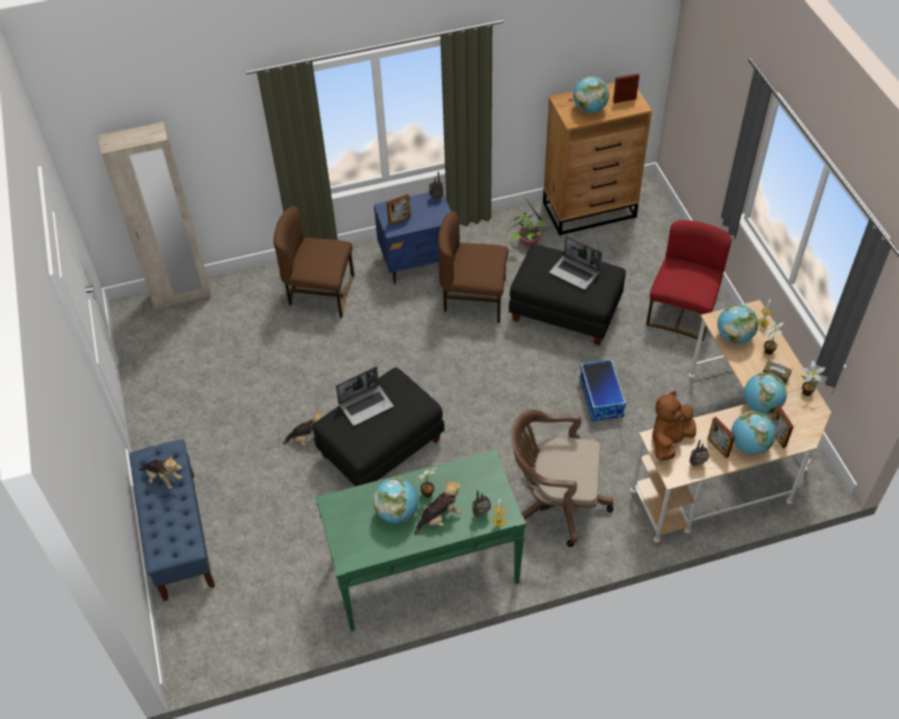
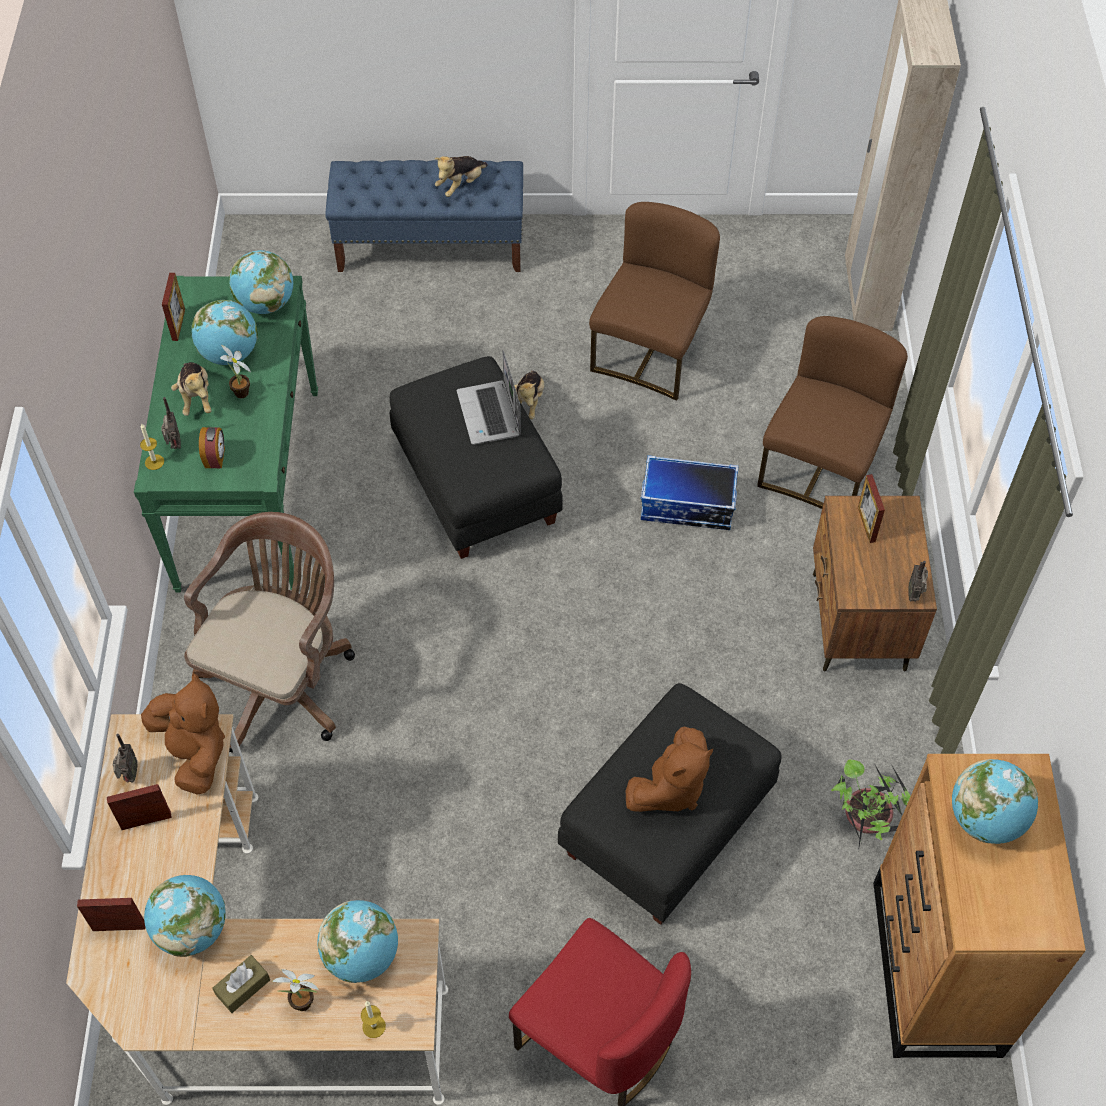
camera: 105 degrees right, 5 degrees up
(418, 262) = (857, 622): blue nightstand -> brown nightstand
(474, 299) = (743, 686): brown chair -> brown chair (651, 353)
(483, 488) = (215, 458): none -> alarm clock
(575, 273) = (670, 788): laptop -> brown plush toy
(601, 398) = (450, 816): storage box -> storage box (686, 506)
(624, 100) = (1003, 904): picture frame -> picture frame (178, 325)
(749, 445) = (125, 872): globe -> globe (265, 304)
(805, 392) = (185, 1024): potted plant -> none

